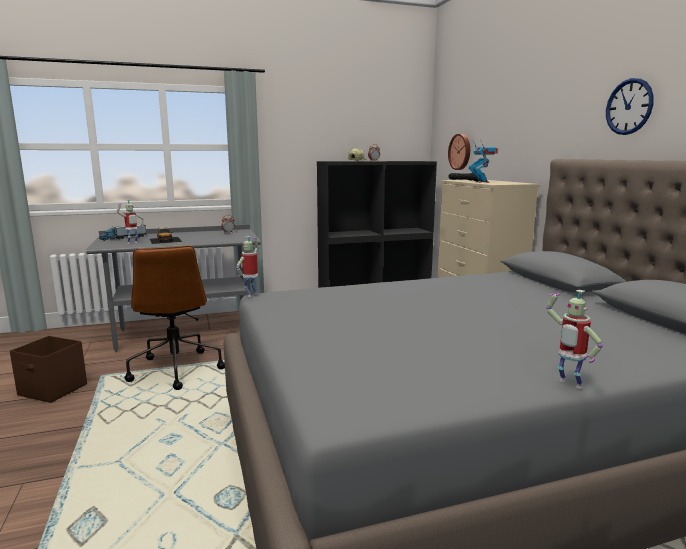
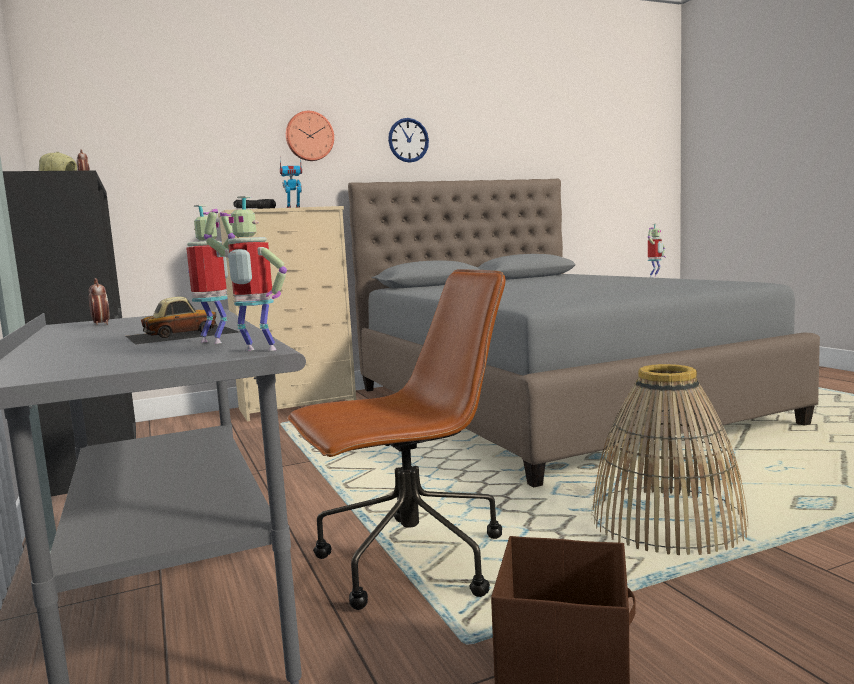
camera: 95 degrees left, 5 degrees down
(123, 238) = (91, 360): toy truck -> none
(137, 445) = (666, 522): none -> basket
(251, 295) = (538, 307): toy robot -> toy robot (257, 350)
(460, 152) = (142, 178): wall clock -> wall clock (309, 136)

